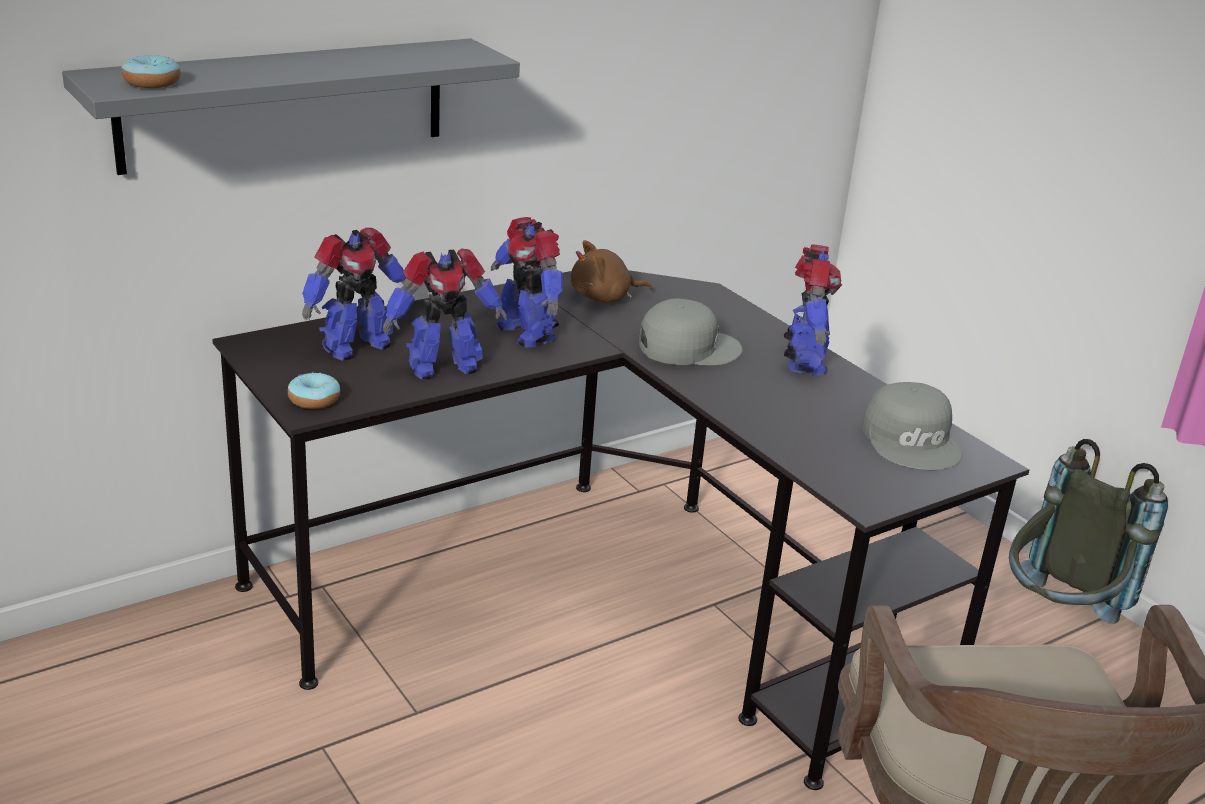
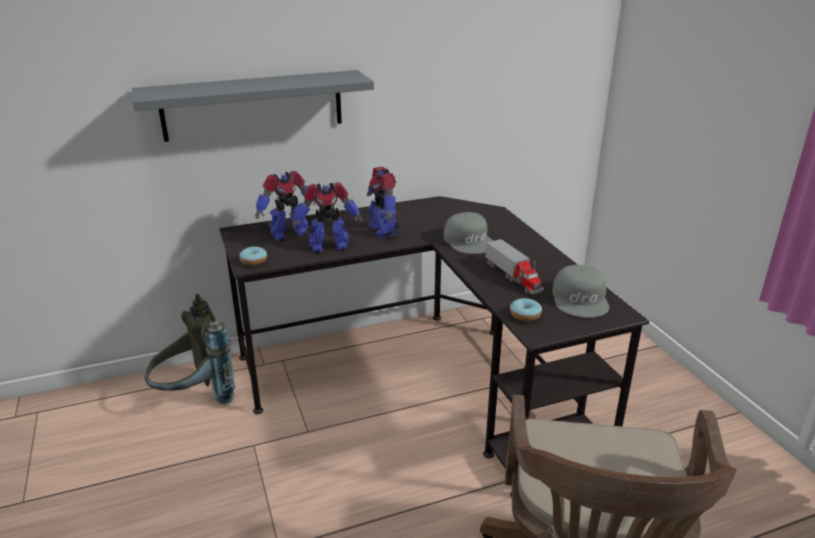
camera: 15 degrees right, 0 degrees up
(152, 83) = (169, 92): donut -> donut (525, 315)
(604, 298) = (434, 213): brown plush toy -> none
(688, 347) = (469, 241): grey cap -> grey cap turned 60 degrees clockwise
(788, 407) = (513, 276): none -> toy truck
(804, 361) = (534, 251): toy robot -> none
(1056, 618) = (697, 412): grey backpack -> grey backpack (195, 397)

